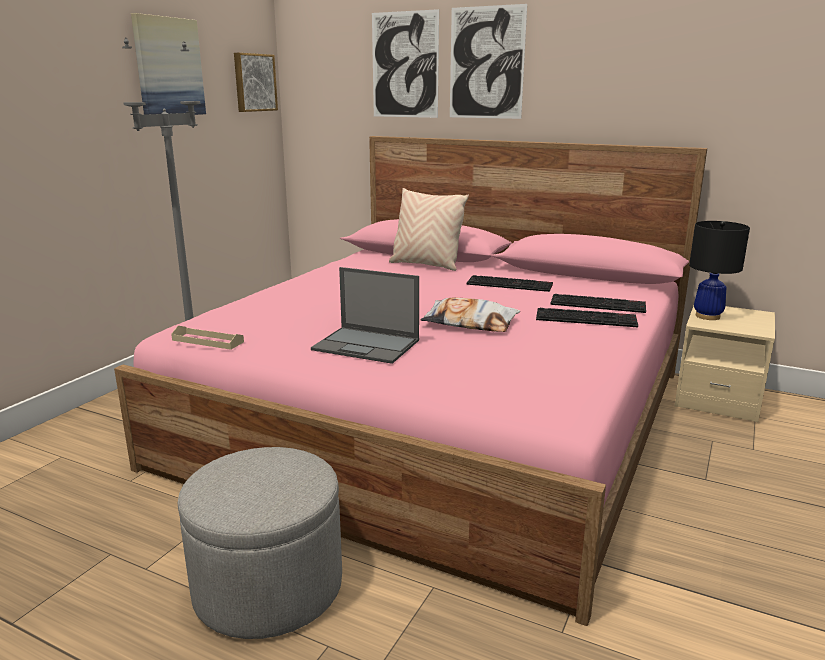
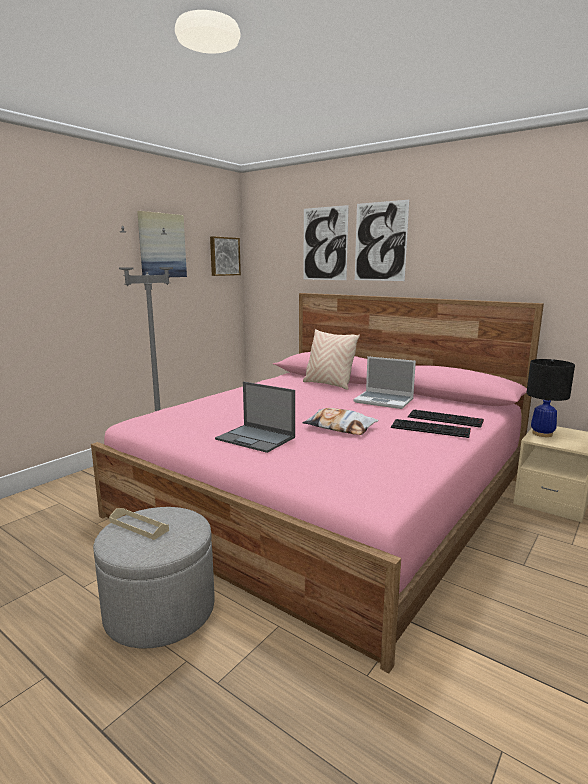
camera: 10 degrees right, 5 degrees down
(208, 341) = (149, 429): beige tray -> beige tray (138, 526)
(510, 284) = (384, 401): keyboard -> laptop

